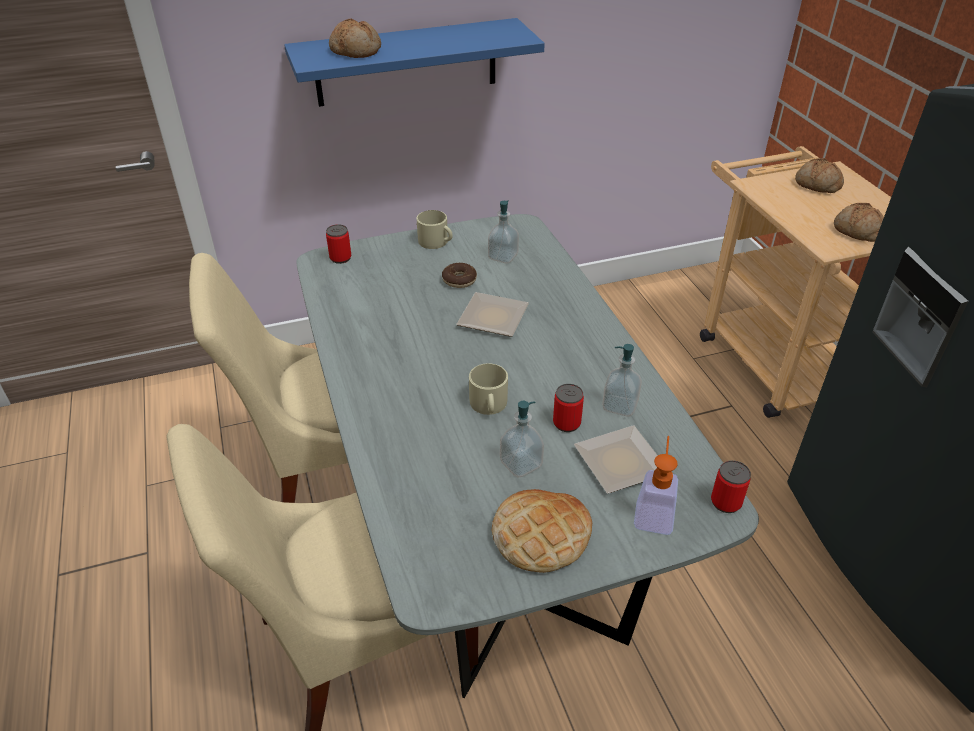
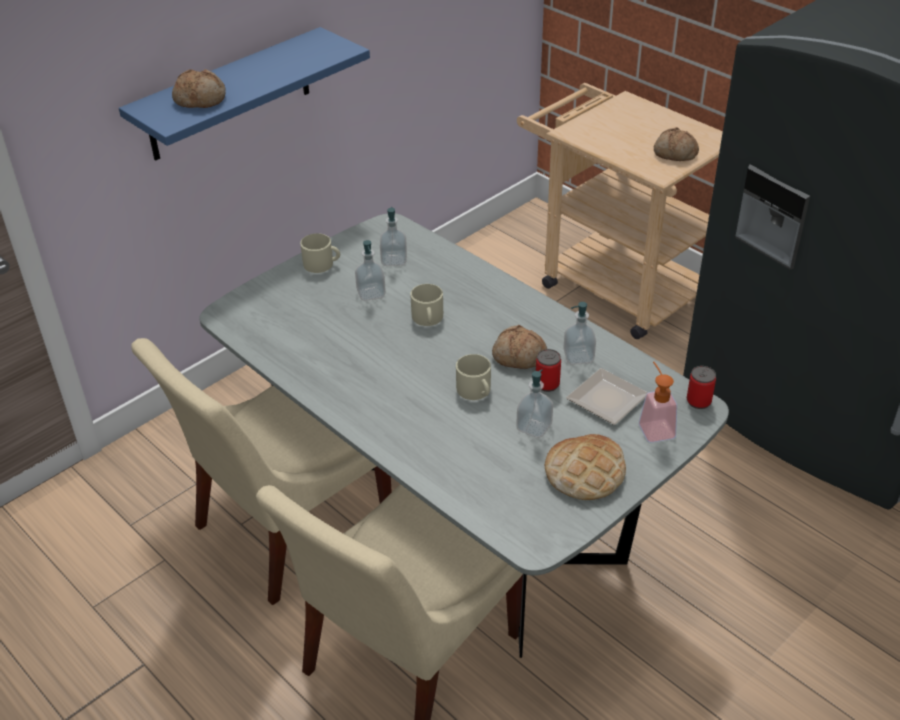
camera: 25 degrees left, 0 degrees up
(340, 258) = (242, 306): can -> none
(459, 280) = (371, 293): donut -> soap dispenser
(494, 319) = (428, 318): plate -> beige mug
(817, 185) = (620, 118): bread -> bread (518, 356)

